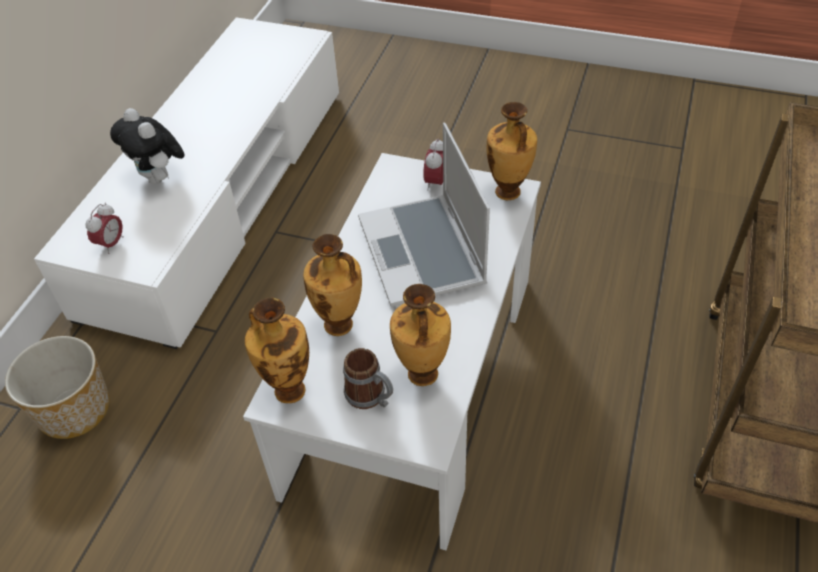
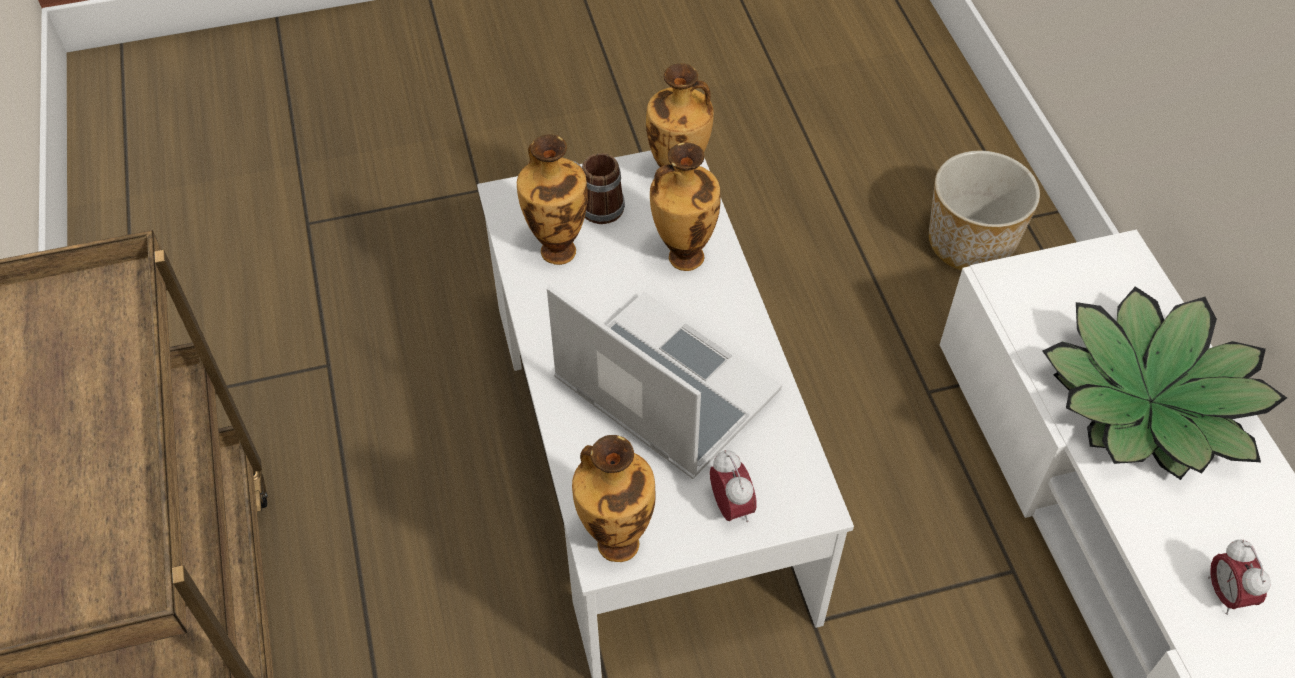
camera: 145 degrees right, 5 degrees up
(111, 244) = (1079, 286): alarm clock -> alarm clock (1225, 594)
(160, 178) = (1149, 401): plush toy -> potted plant

